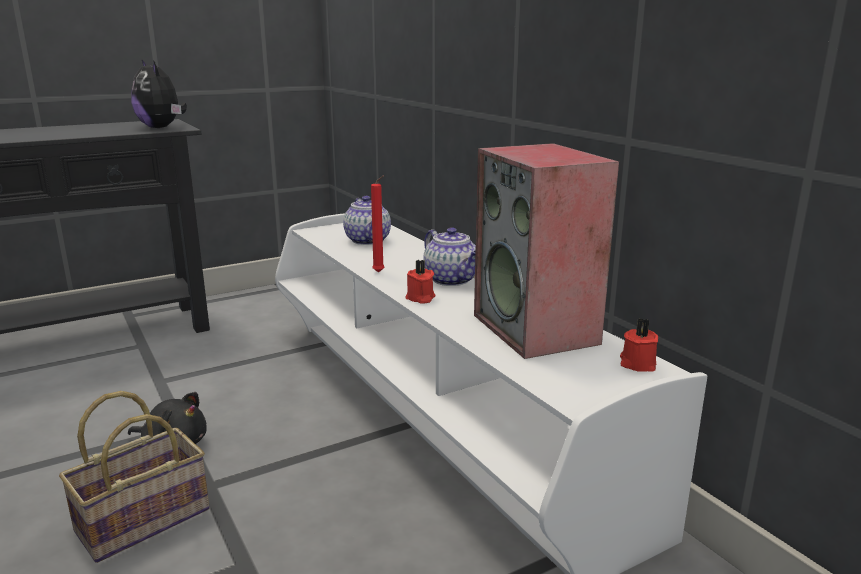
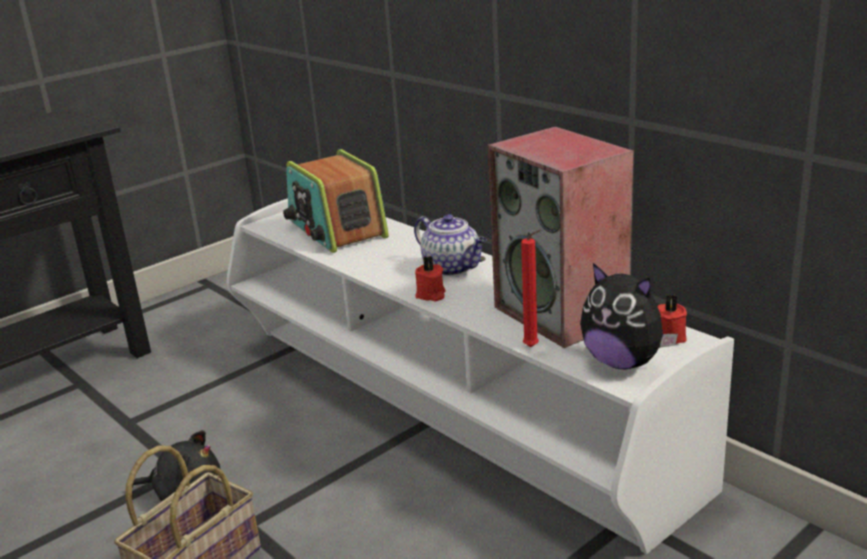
camera: 10 degrees left, 5 degrees up
(162, 128) = (69, 129): plush toy -> plush toy (623, 362)
(368, 241) = (336, 229): teapot -> radio
(379, 273) = (372, 270): red candle -> red candle (533, 347)

